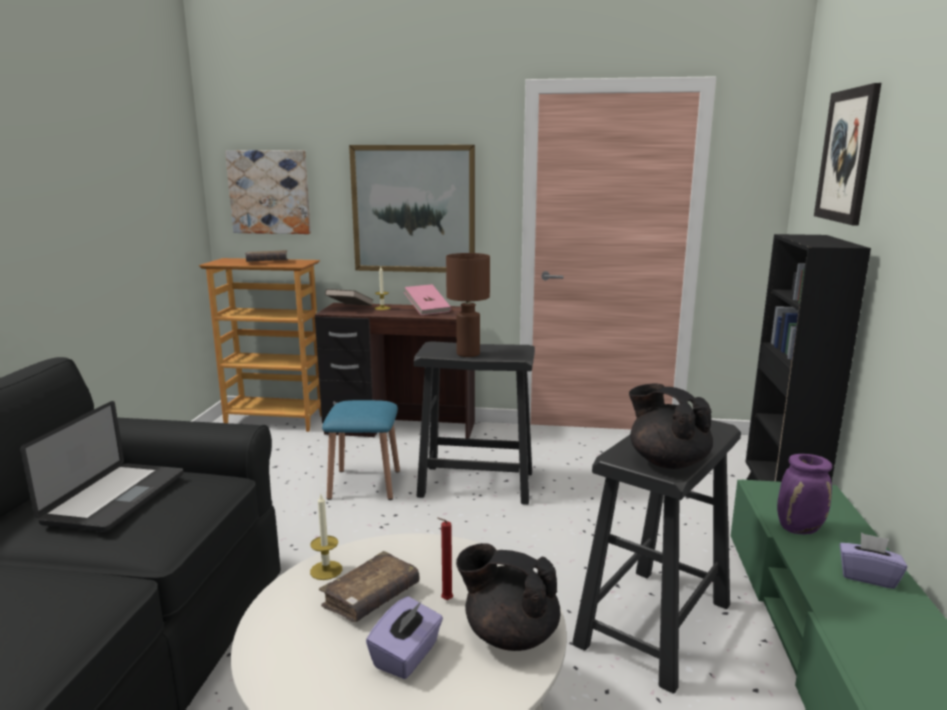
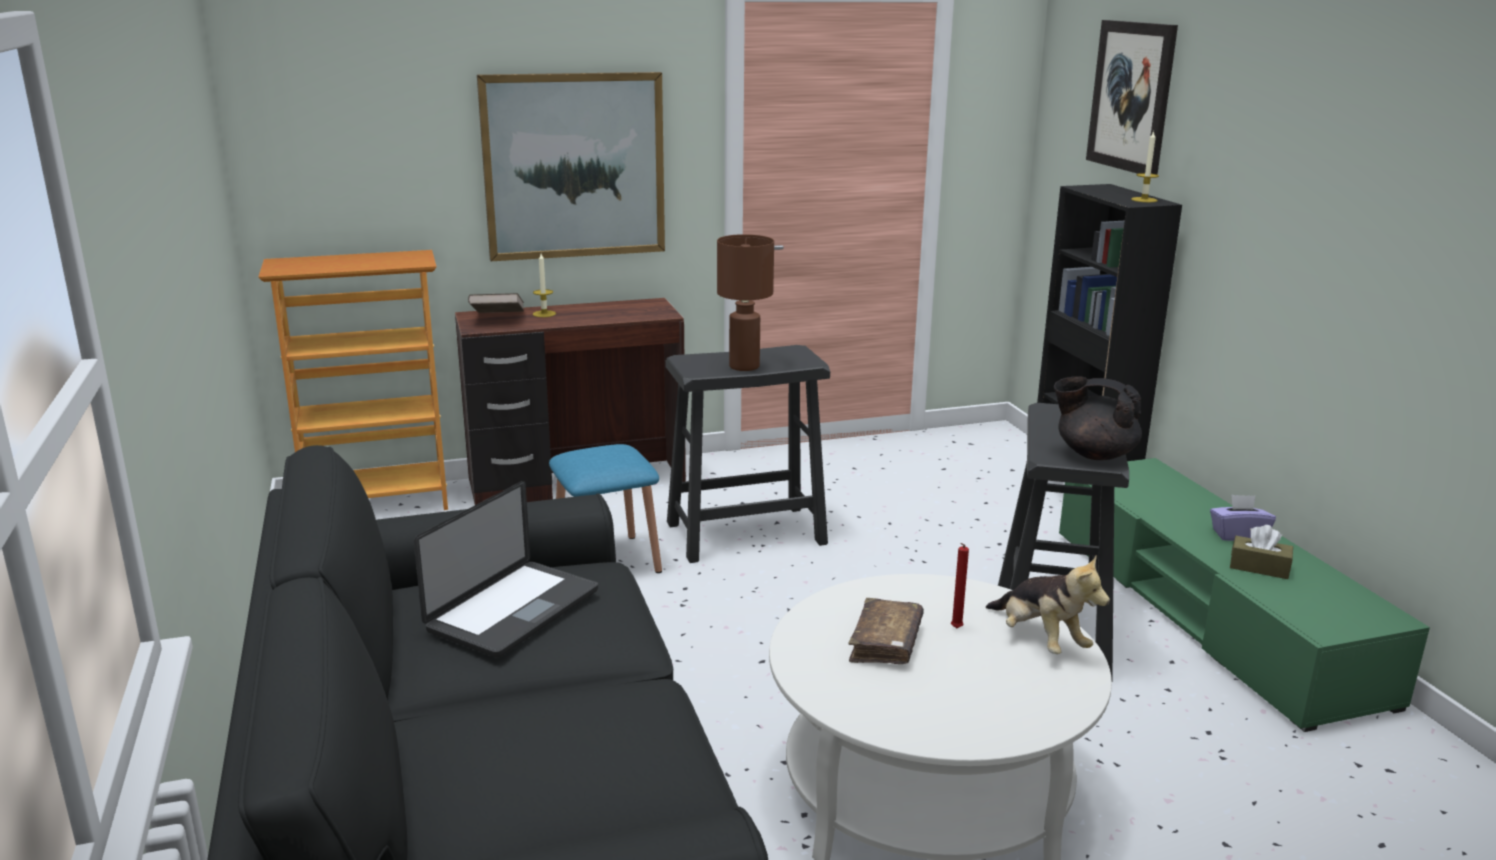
camera: 25 degrees left, 5 degrees up
(115, 498) = (514, 610): laptop -> laptop turned 45 degrees clockwise
(267, 262) = (362, 262): brown book -> none
(269, 192) = (343, 150): picture -> none
(326, 570) = (811, 632): candle -> candle (1144, 200)
(407, 656) = (975, 678): purple tissue box -> none
(427, 310) = (612, 310): pink book -> none
(509, 634) = (1040, 640): black teapot -> plush toy
(799, 529) = (1157, 505): purple vase -> none
(866, 616) = (1259, 567): none -> brown tissue box

